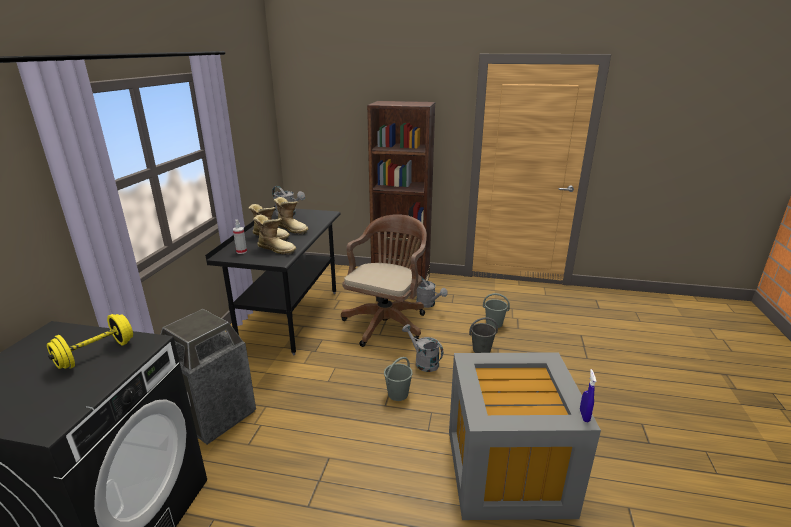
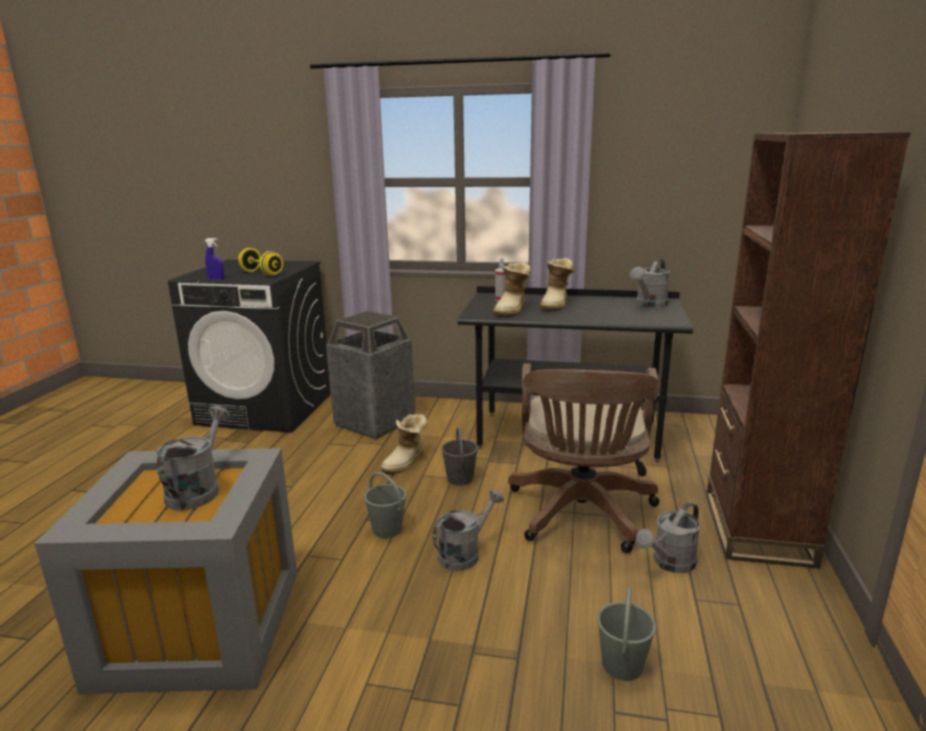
camera: 90 degrees right, 5 degrees down
(292, 229) = (589, 310): boot -> boot (406, 462)
(387, 322) = (581, 515): brown office chair -> brown office chair turned 75 degrees clockwise
(482, 349) = (508, 631): grey bucket -> grey bucket (460, 479)
(507, 383) = (198, 489): none -> grey watering can
(584, 416) = (71, 534): blue spray bottle -> blue spray bottle (216, 279)

